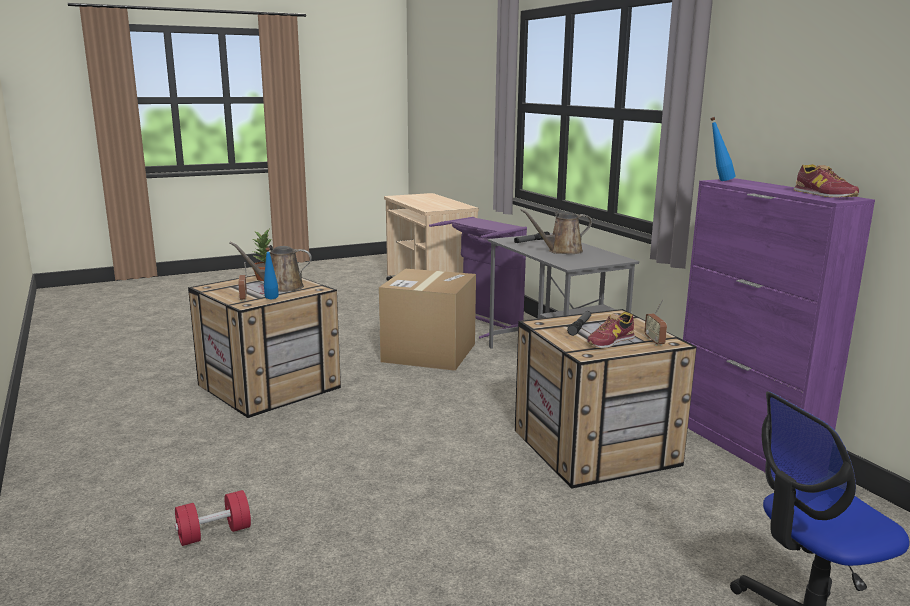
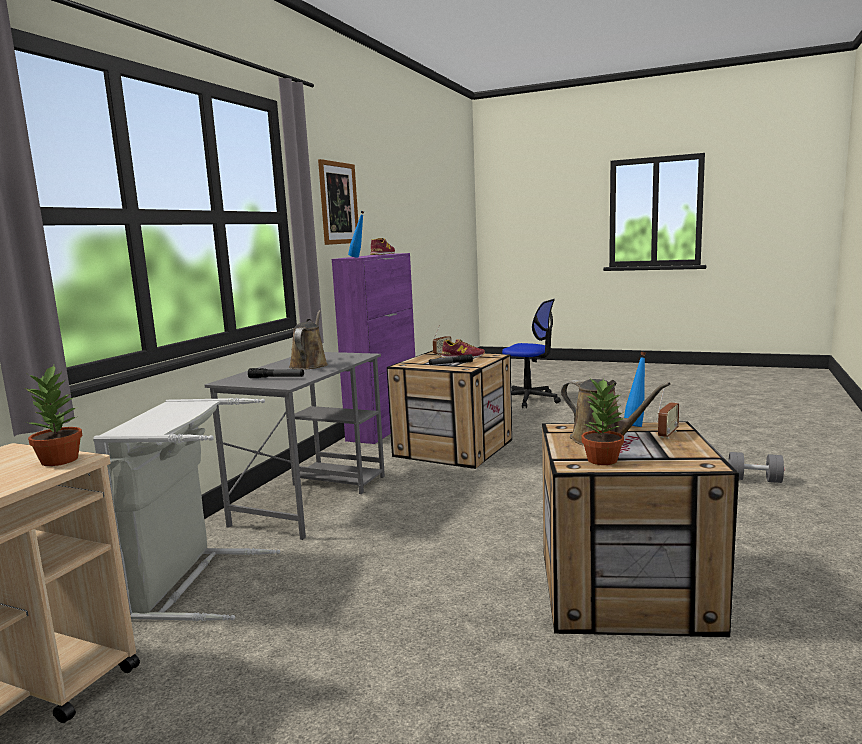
camera: 130 degrees left, 5 degrees down
(214, 533) = (754, 480): red dumbbell -> grey dumbbell
(429, 353) = (370, 560): cardboard box -> none
(433, 209) = (61, 460): none -> potted plant
(482, 322) = (191, 584): purple laundry basket -> grey laundry basket
(561, 251) = (309, 365): brown watering can -> brown watering can turned 120 degrees counterclockwise
(792, 102) = (338, 203): none -> picture

